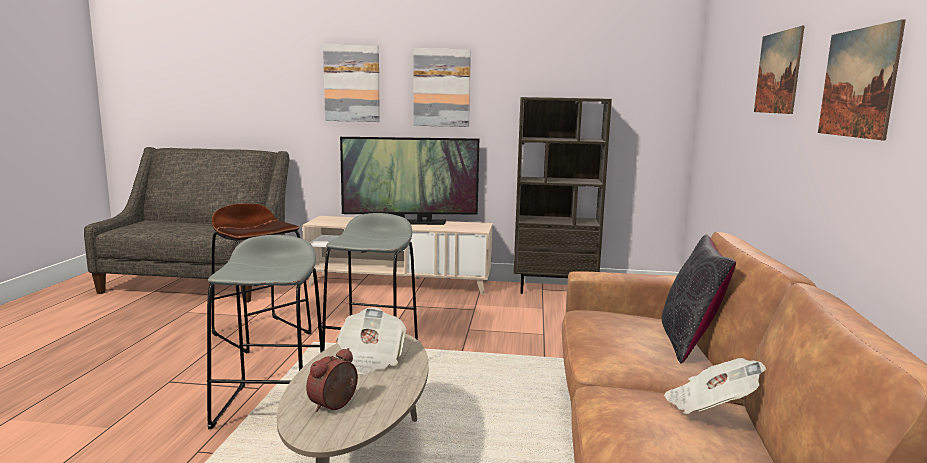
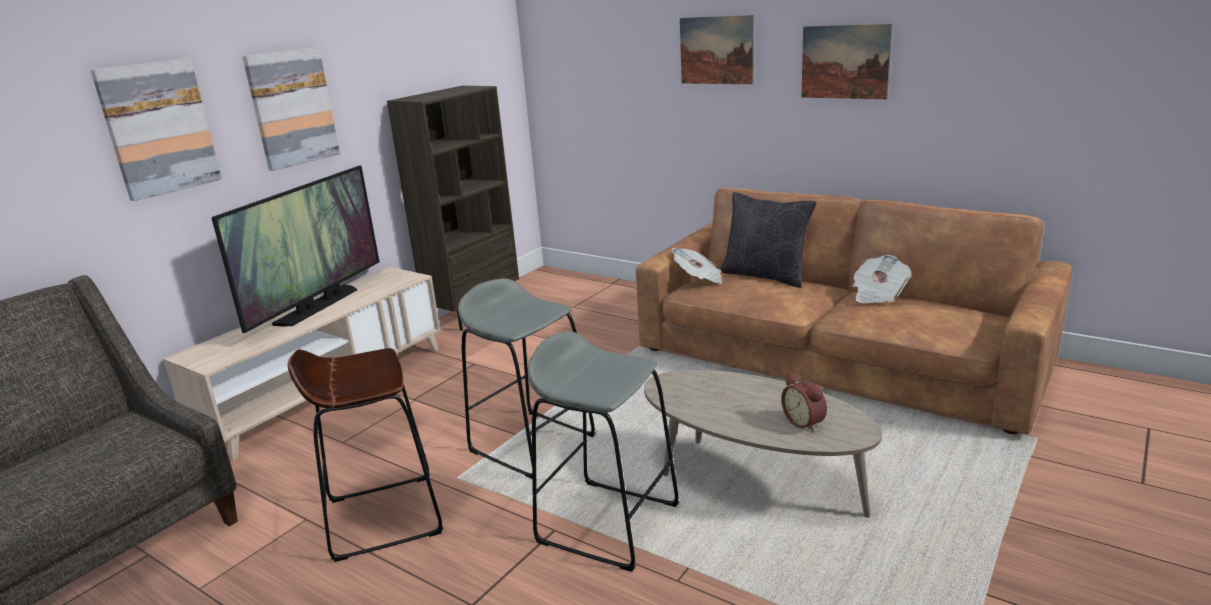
camera: 60 degrees left, 10 degrees up
(371, 359) = (714, 396): newspaper -> newspaper (698, 279)

